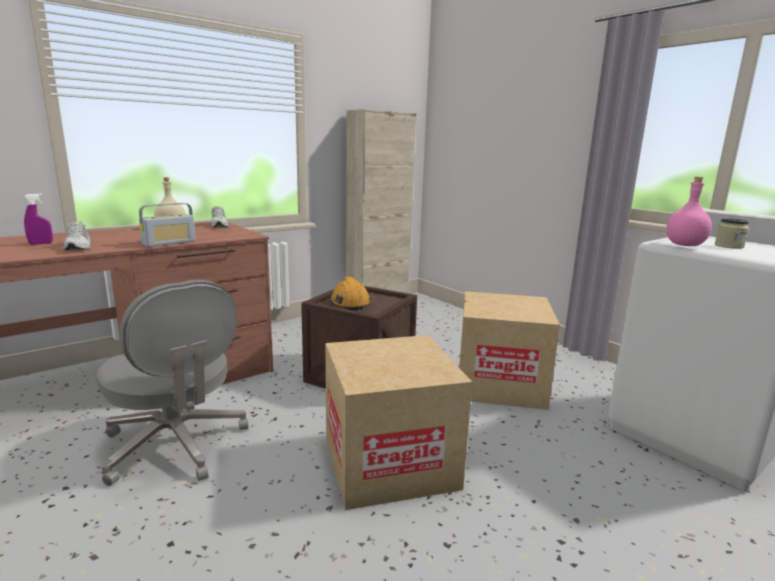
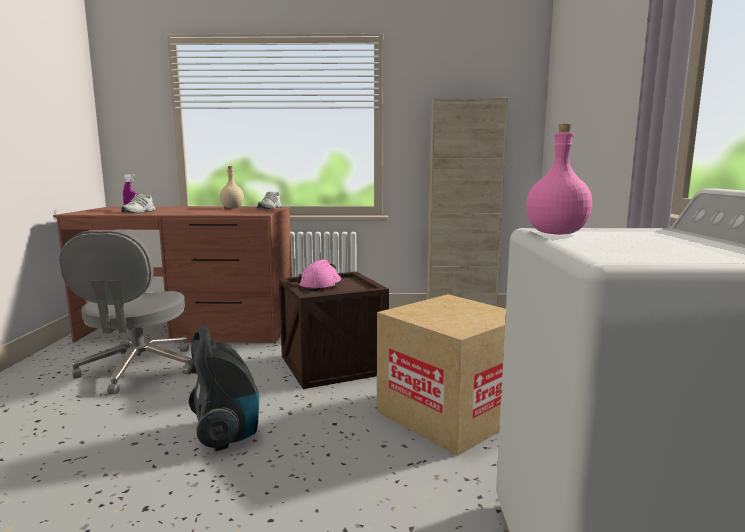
camera: 40 degrees right, 5 degrees down
(169, 243) = (191, 214): radio -> none
(349, 302) = (321, 285): orange hard hat -> pink hard hat
(389, 462) = (226, 433): cardboard box -> vacuum cleaner
(729, 246) = (635, 240): jar -> none

